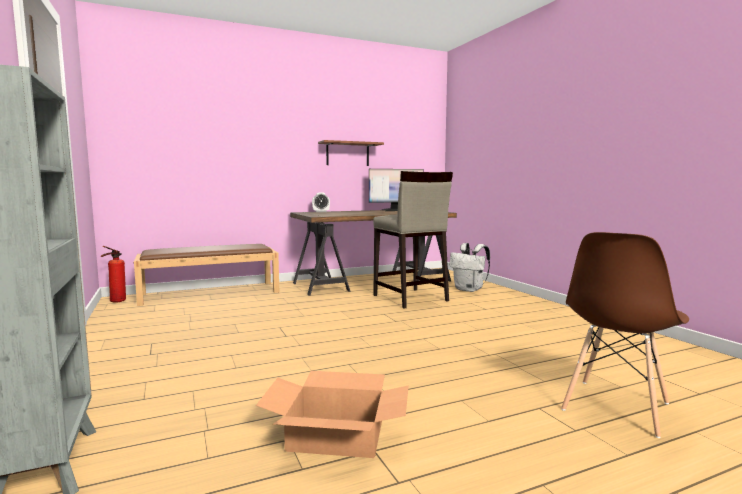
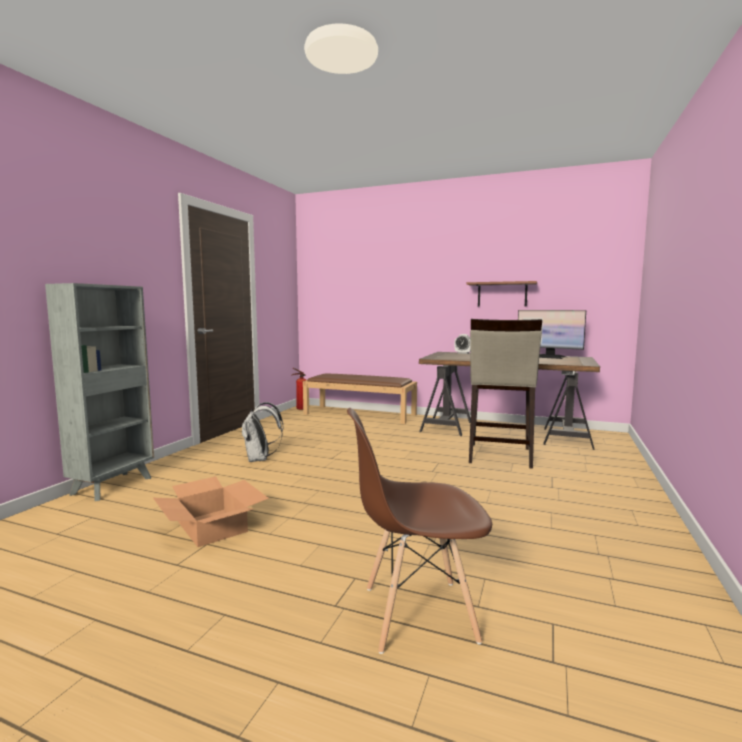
camera: 45 degrees right, 0 degrees up
(469, 290) = (591, 463): white backpack -> white backpack (260, 459)

